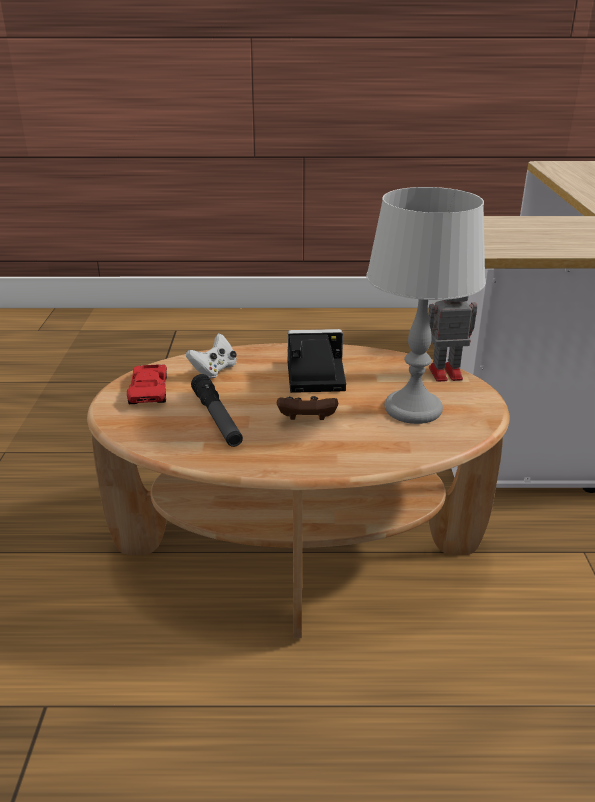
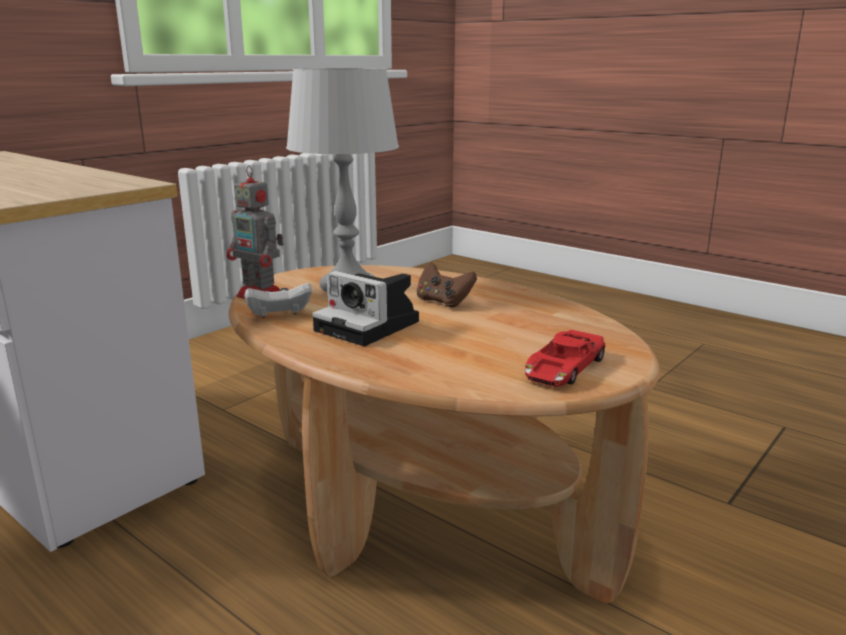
camera: 140 degrees left, 10 degrees down
(214, 370) = (461, 363): white game controller -> white game controller (279, 316)
(217, 418) = (519, 324): flashlight -> none

